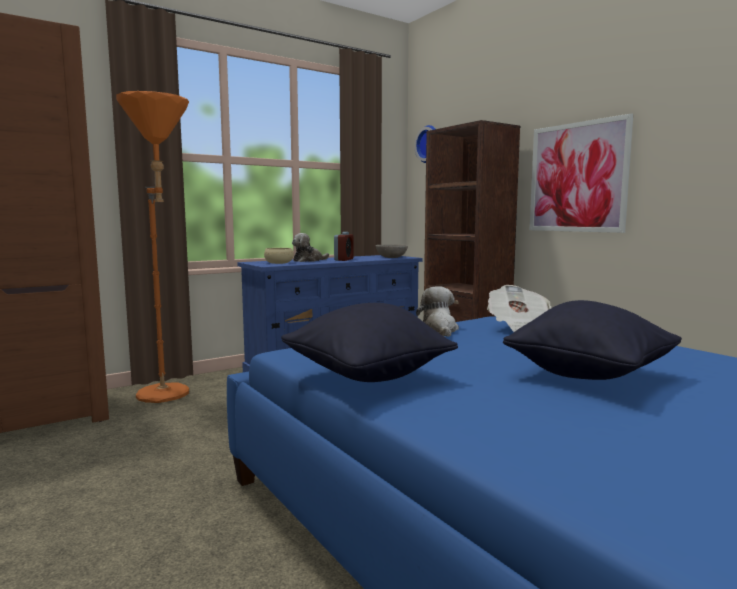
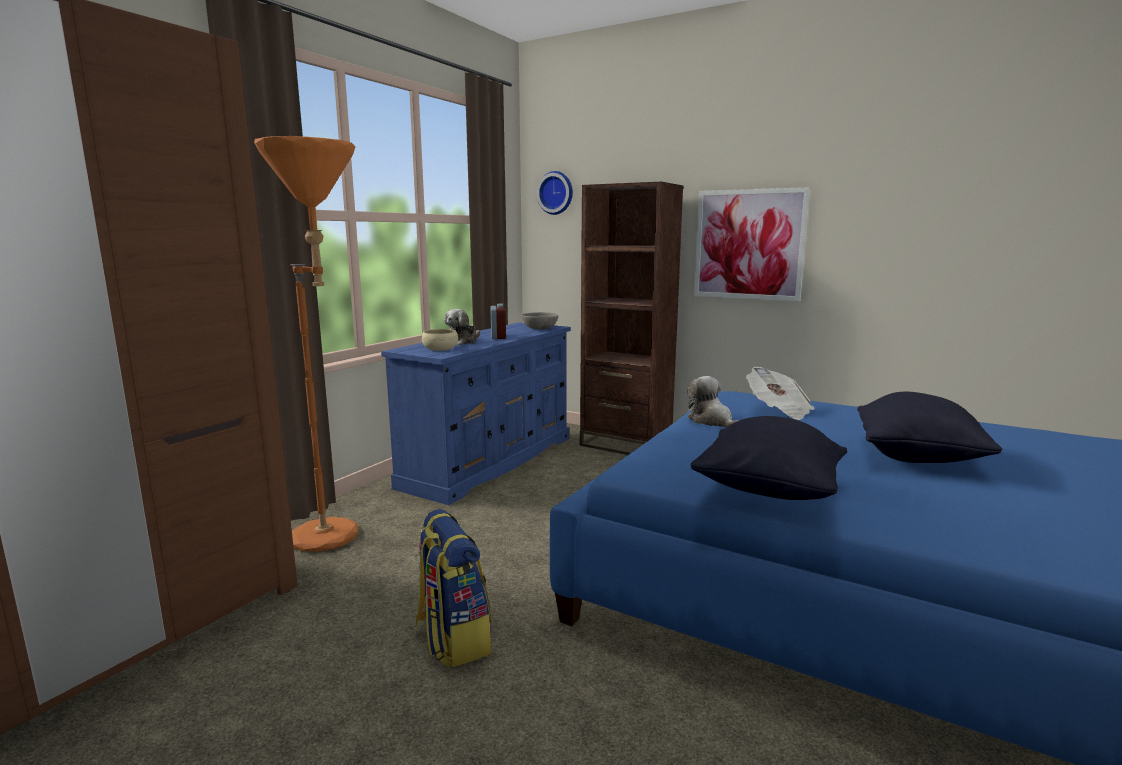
camera: 25 degrees left, 5 degrees up
(153, 472) = (452, 638): none -> backpack

